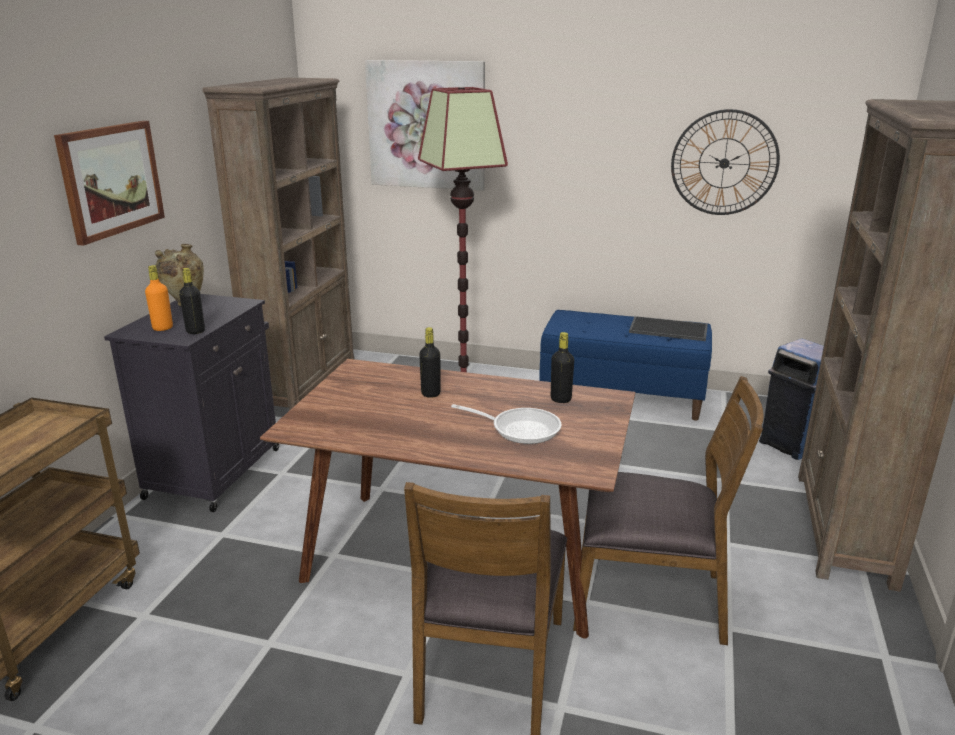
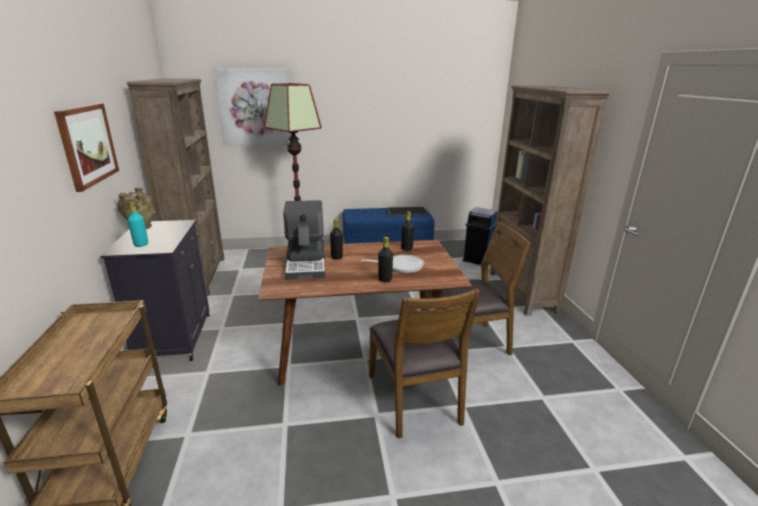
camera: 25 degrees left, 0 degrees up
(162, 328) = (141, 244): orange bottle -> turquoise bottle
(195, 331) = (168, 243): black bottle -> black bottle (385, 279)
(376, 396) = (307, 264): none -> coffee machine
(724, 163) = (424, 122): wall clock -> none

